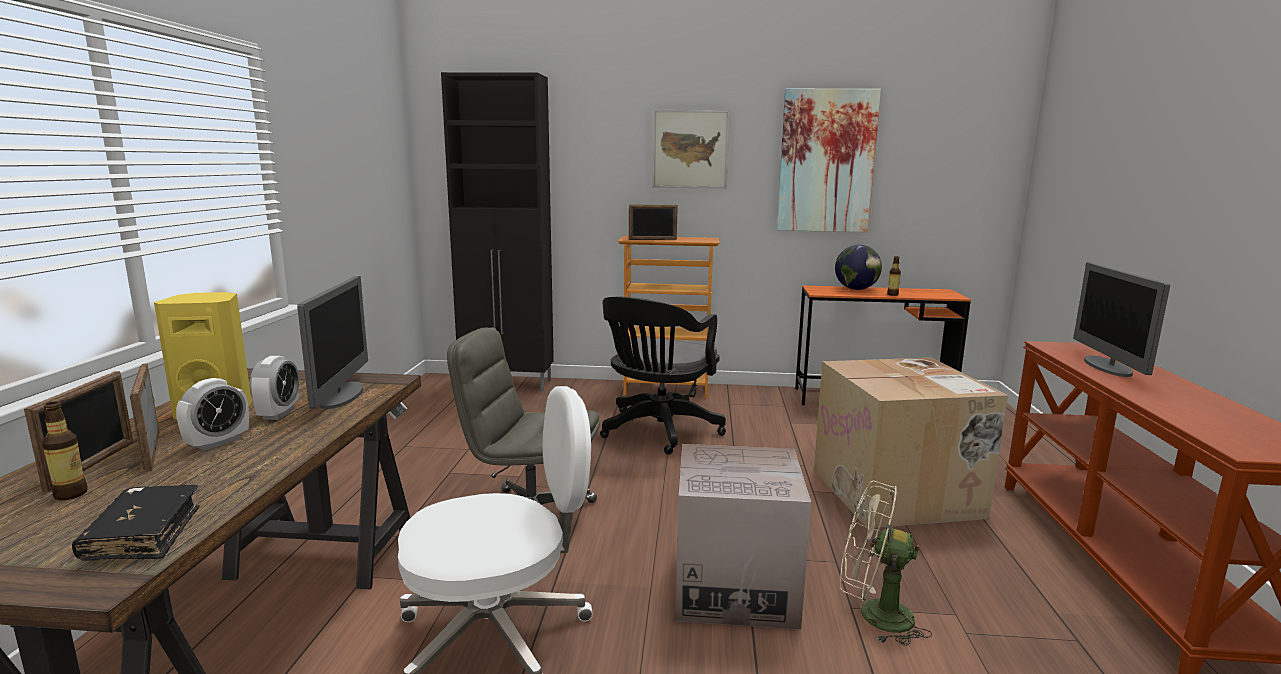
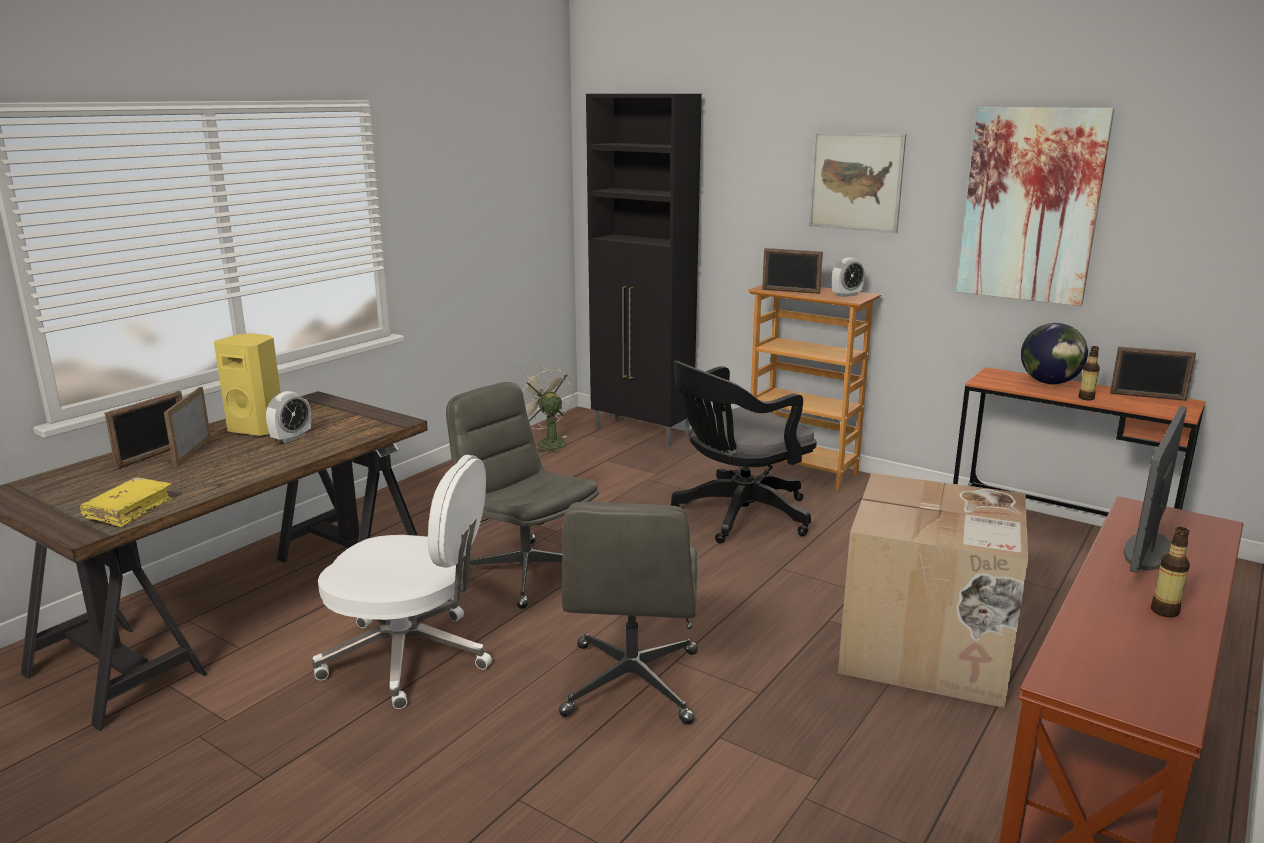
camera: 30 degrees right, 5 degrees up
(71, 494) = (125, 474): bottle -> bottle (1164, 611)
(144, 535) = (129, 510): black book -> yellow book
(218, 442) = (232, 454): alarm clock -> alarm clock (846, 295)
(341, 395) = (348, 429): monitor -> none
(734, 588) = (632, 684): cardboard box -> grey office chair
(873, 615) = (732, 750): beige fan -> beige fan (546, 443)
(920, 290) = (1147, 397): none -> picture frame

